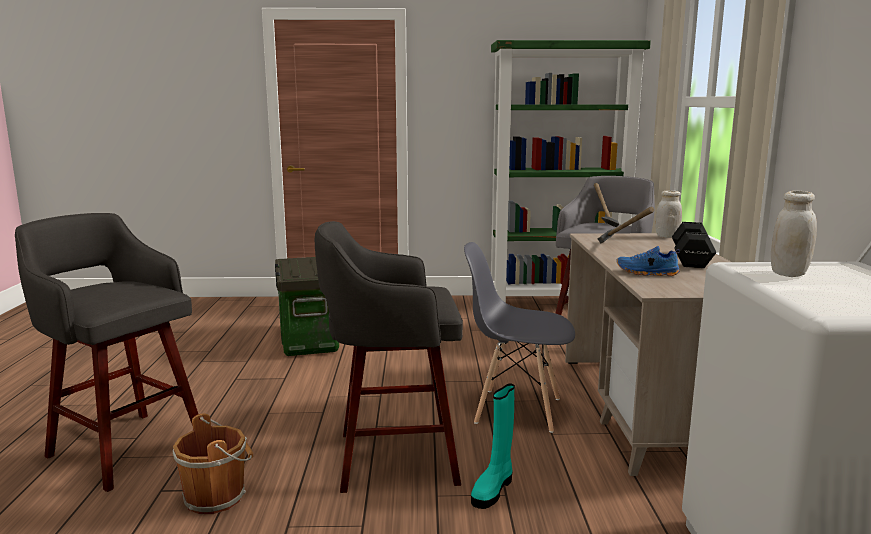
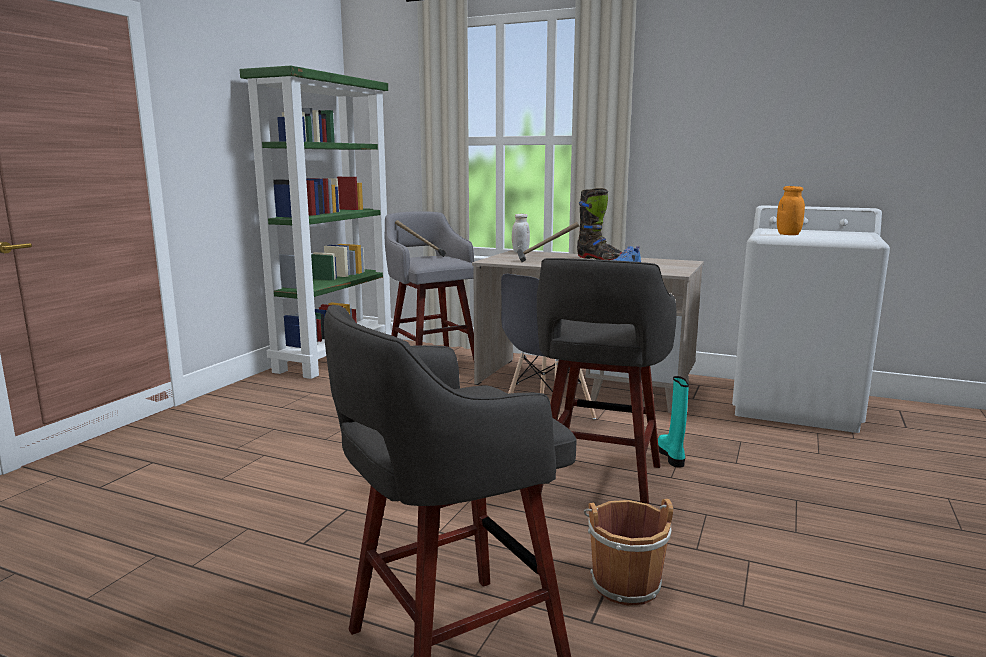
camera: 65 degrees left, 0 degrees up
(308, 340) = (237, 478): storage box -> none
(493, 489) = (671, 456): turquoise boot -> turquoise boot turned 150 degrees counterclockwise
(690, 260) = (598, 259): black dumbbell -> black boot
(789, 274) = (788, 234): white jar -> orange jar

